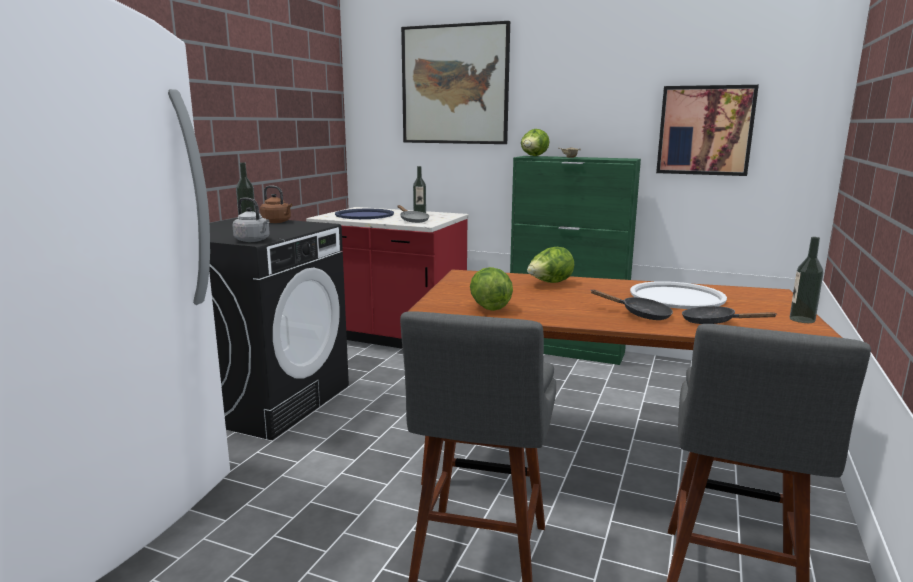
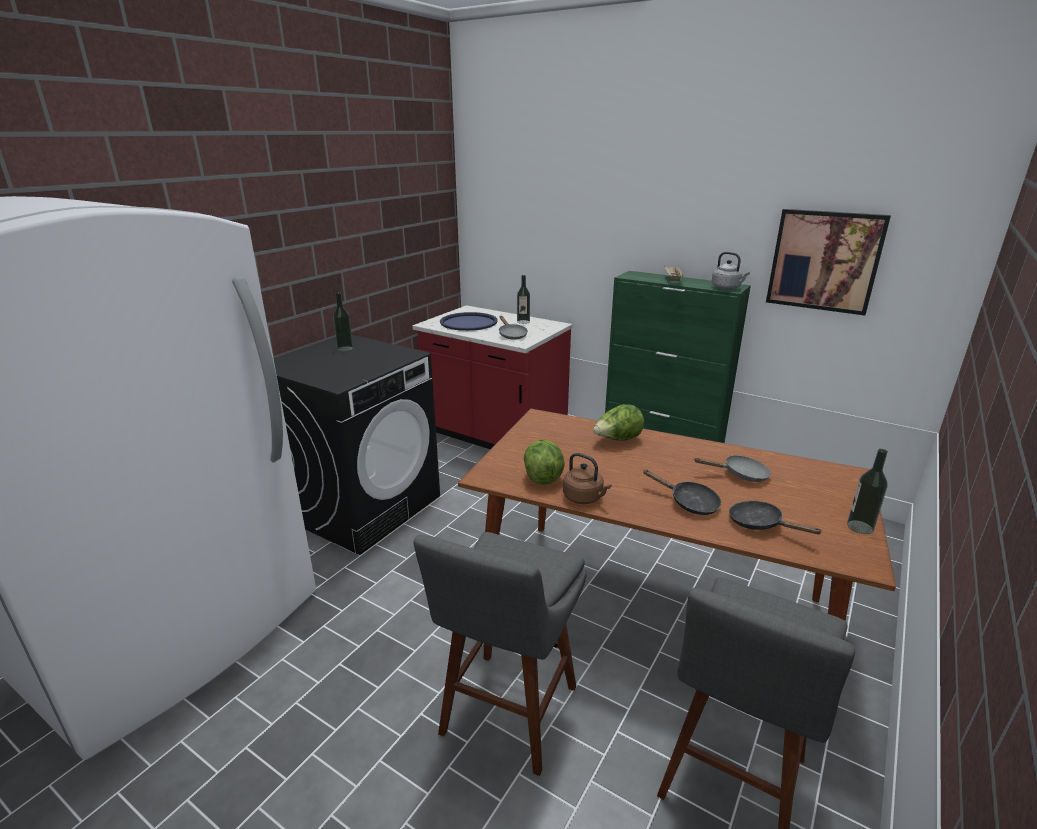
camera: 10 degrees right, 10 degrees up
(253, 240) = (338, 382): grey kettle -> grey kettle (727, 288)
(277, 222) = (373, 346): brown kettle -> brown kettle (584, 498)
(455, 85) = (563, 190): picture -> none
(534, 156) = (637, 274): lettuce -> none
(677, 297) = (740, 474): white tray -> grey frying pan

